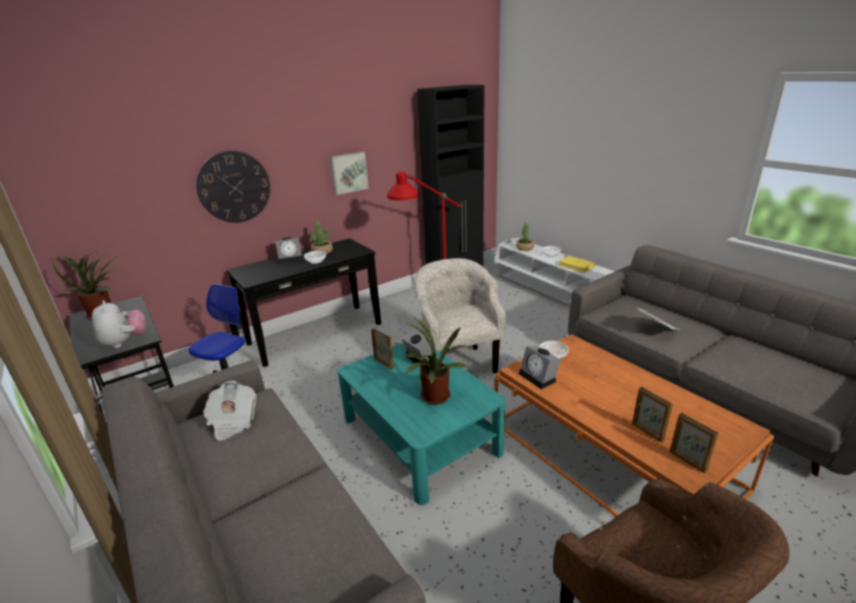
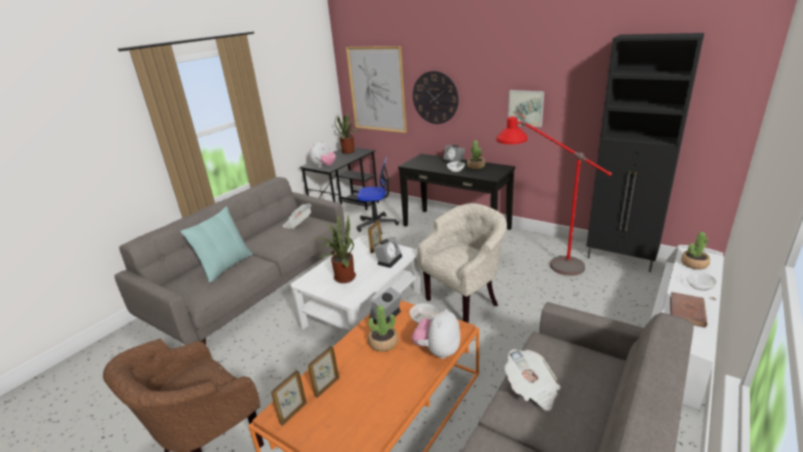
camera: 70 degrees right, 0 degrees up
(121, 198) = (377, 89): none -> picture
(290, 530) = (225, 266): none -> pillow
(419, 435) = (363, 308): turquoise coffee table -> white coffee table
(576, 266) = (687, 312): yellow book -> brown book
(583, 385) = (383, 343): none -> potted plant
(603, 358) = (438, 351): none -> plush toy

